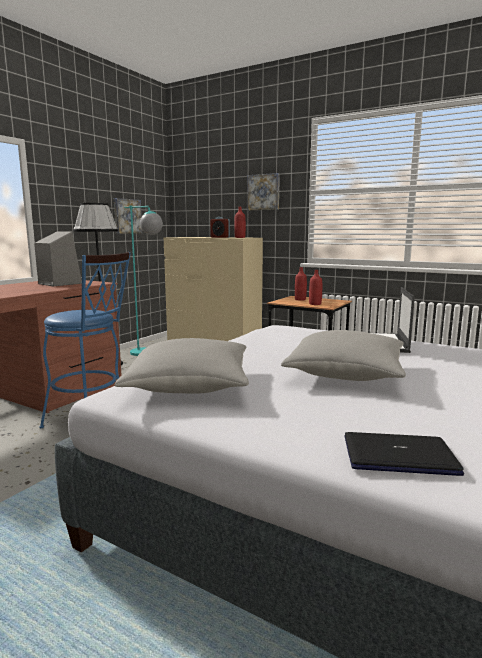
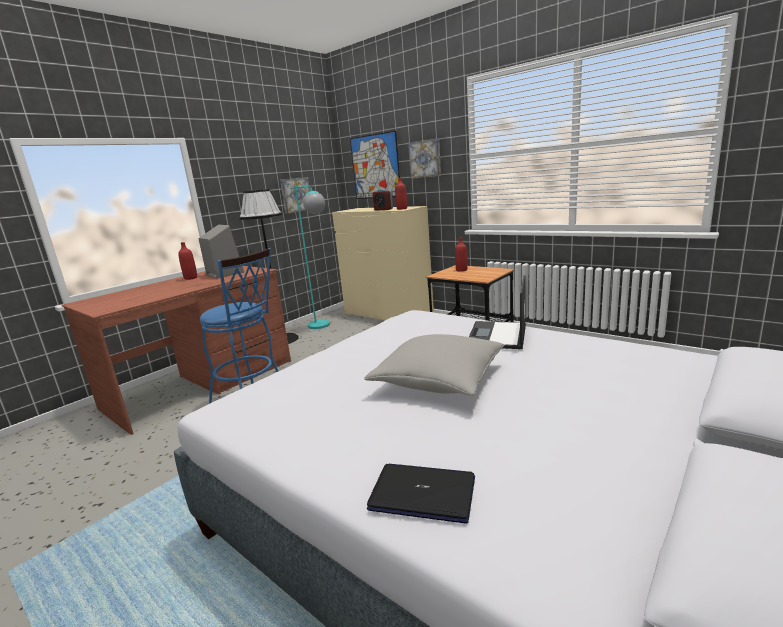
camera: 10 degrees right, 5 degrees up
(189, 385) = (284, 398): grey pillow -> none
(209, 197) = (375, 166): none -> picture
(315, 304) = (473, 276): red bottle -> red bottle (191, 278)

